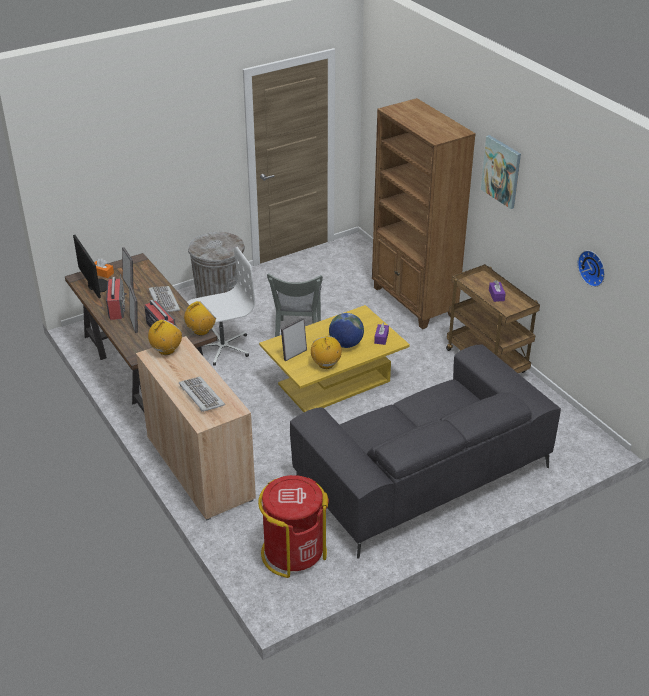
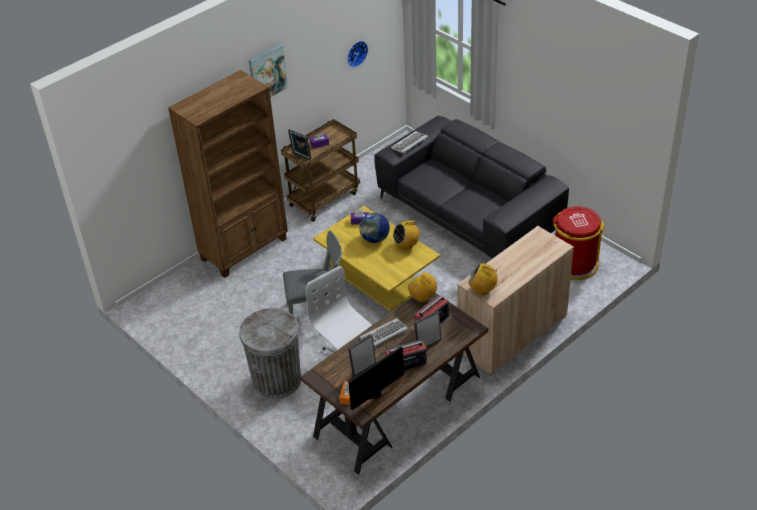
camera: 100 degrees left, 5 degrees up
(201, 396) = (531, 255): keyboard -> keyboard (409, 144)
(294, 354) = (399, 265): picture frame -> picture frame (301, 157)

